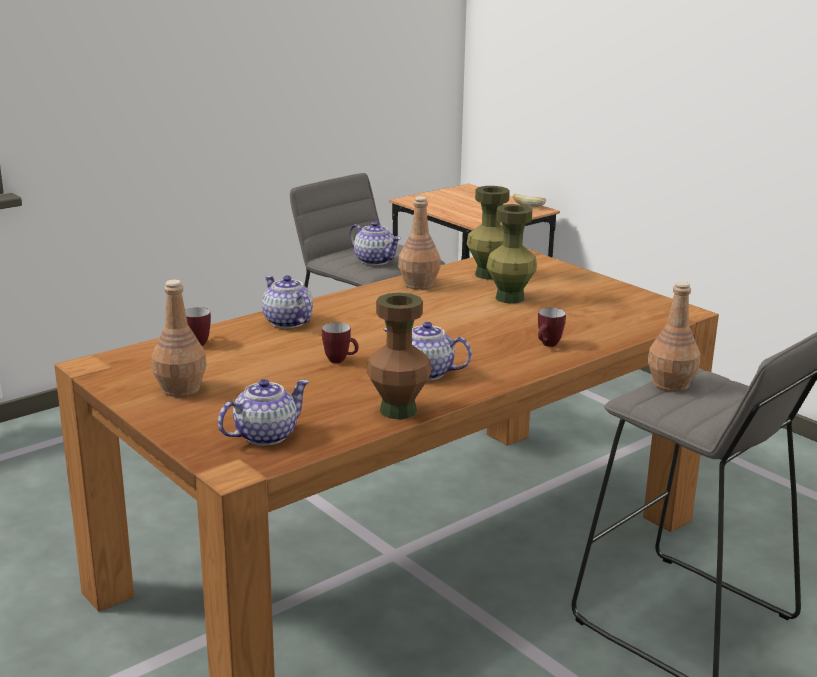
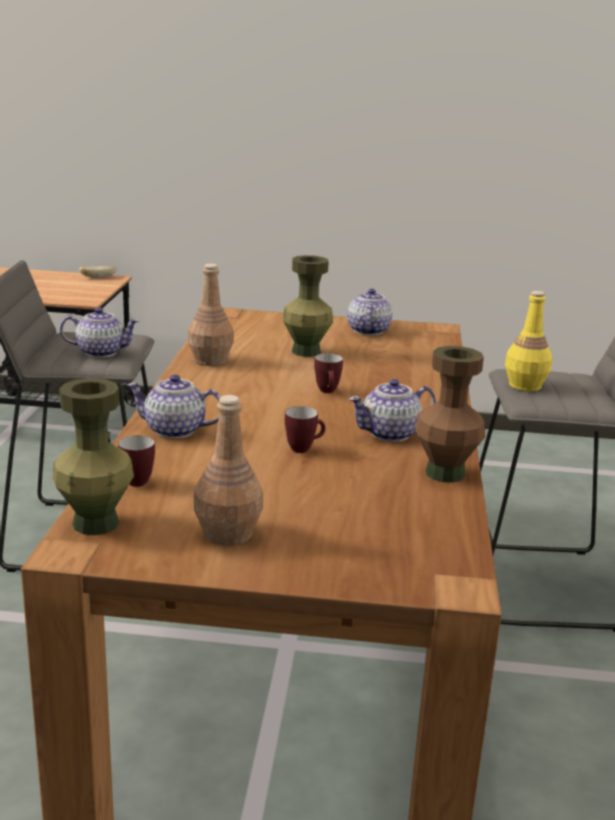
camera: 45 degrees left, 0 degrees up
(264, 435) = (404, 542): teapot -> teapot (367, 331)
(488, 274) = (246, 337): green vase -> green vase (95, 523)
(548, 345) = (417, 381): mug -> mug (328, 392)
(670, 384) = (524, 385): brown bottle -> yellow bottle

